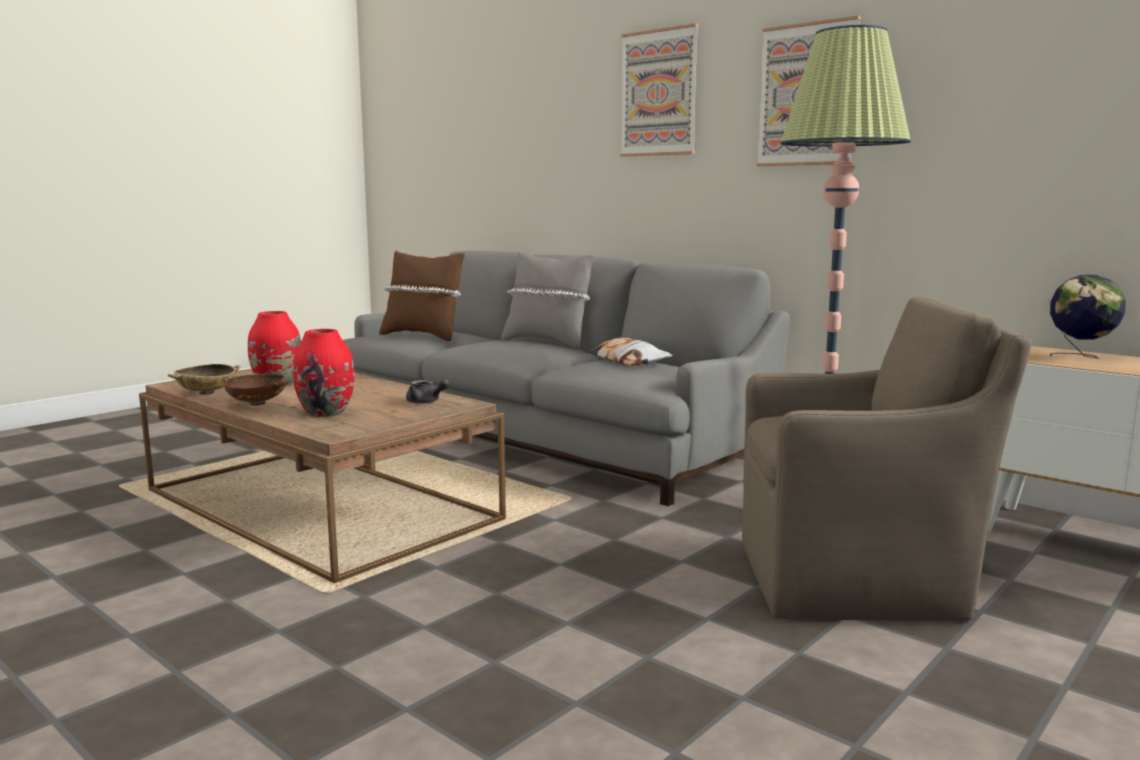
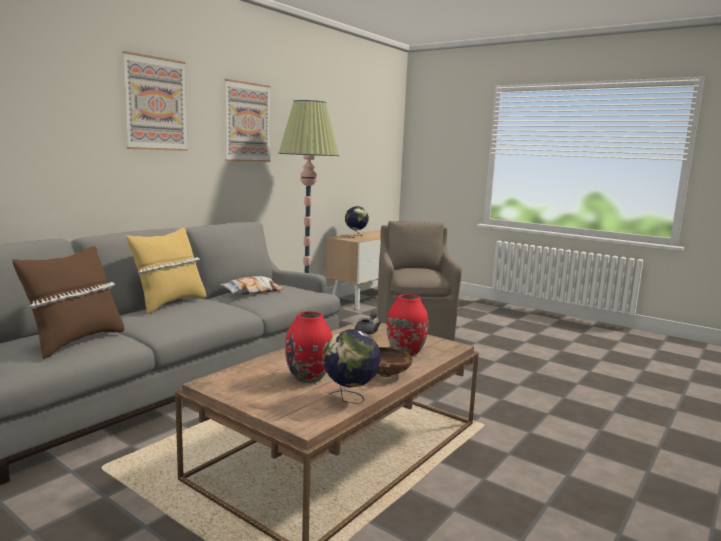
camera: 95 degrees left, 0 degrees up
(206, 393) = (350, 399): beige bowl -> globe
(547, 342) = (169, 303): grey pillow -> yellow pillow

